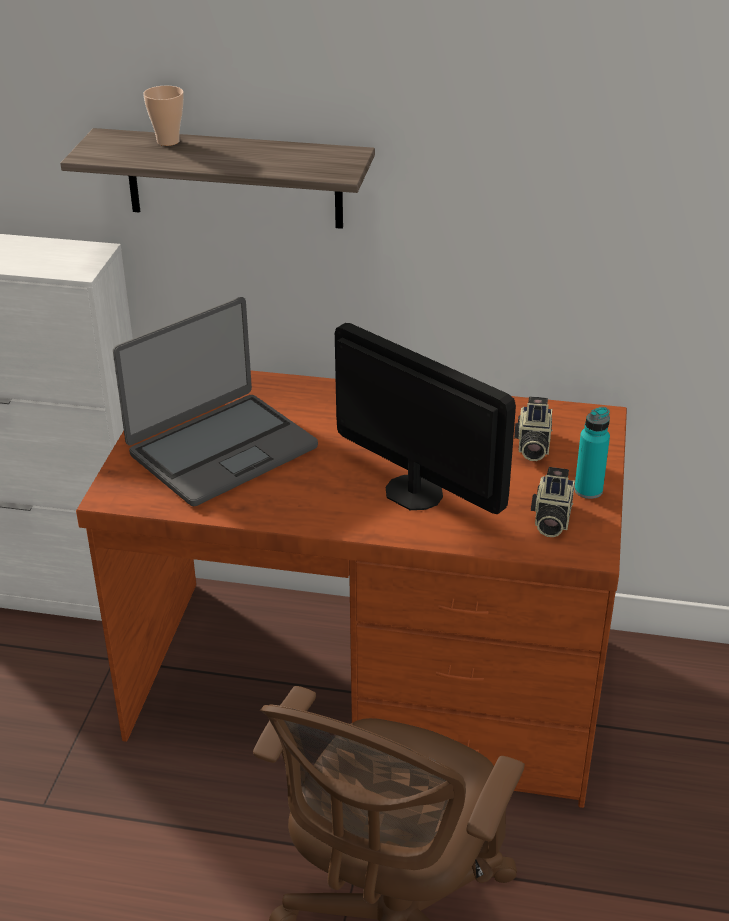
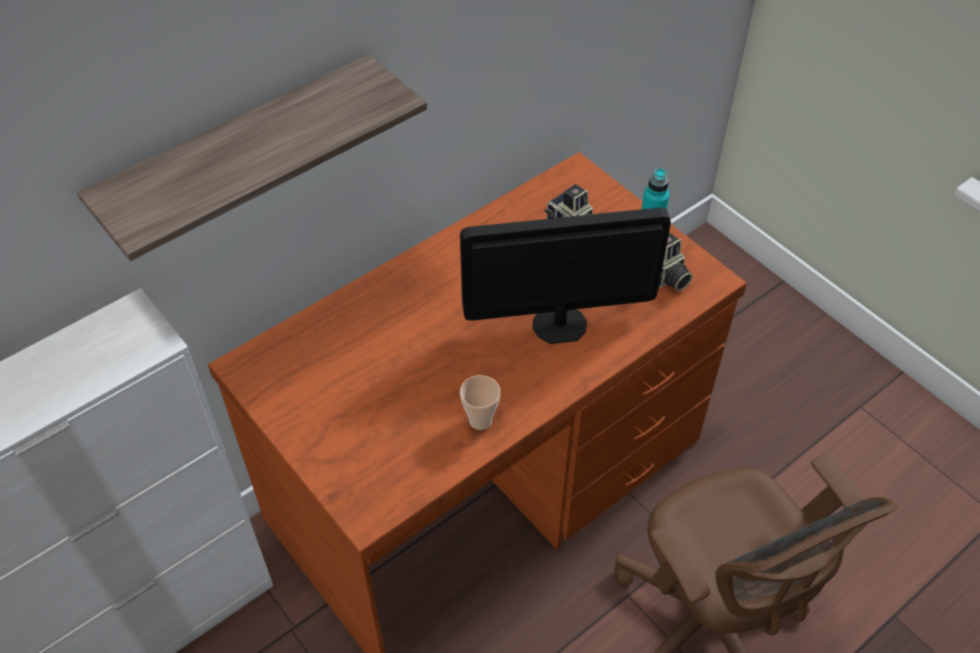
camera: 50 degrees left, 15 degrees up
(168, 141) = (185, 160): cup -> cup (480, 420)
(221, 450) = (383, 403): laptop -> none

